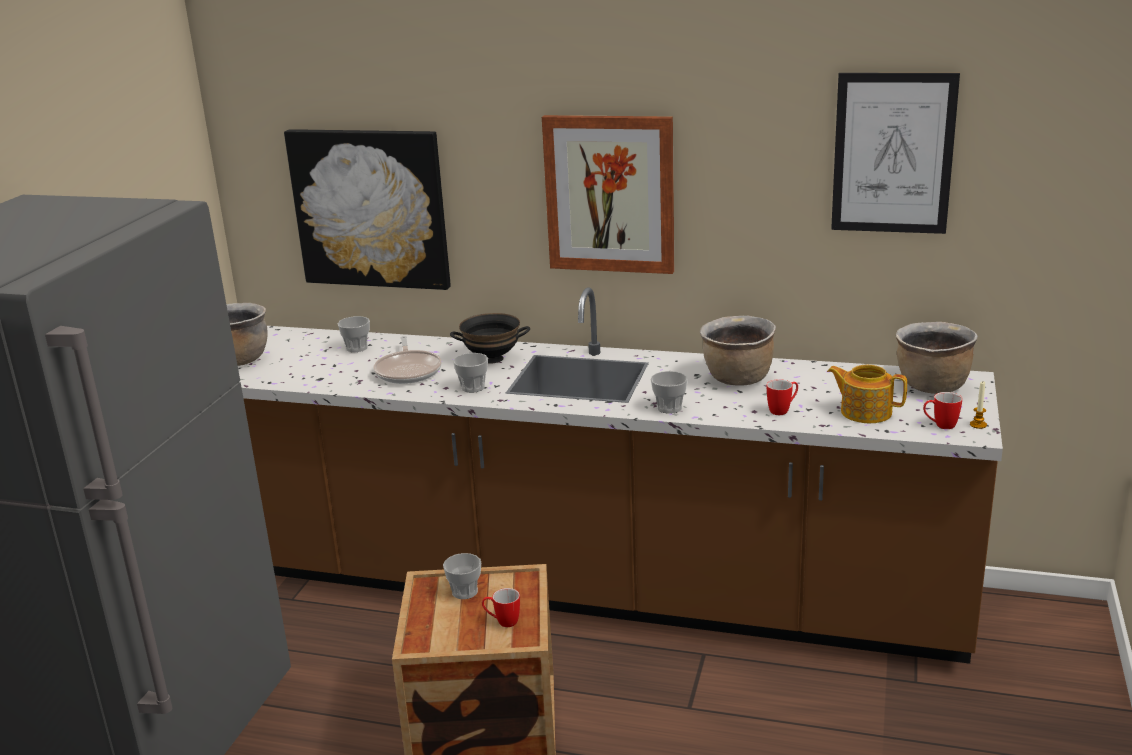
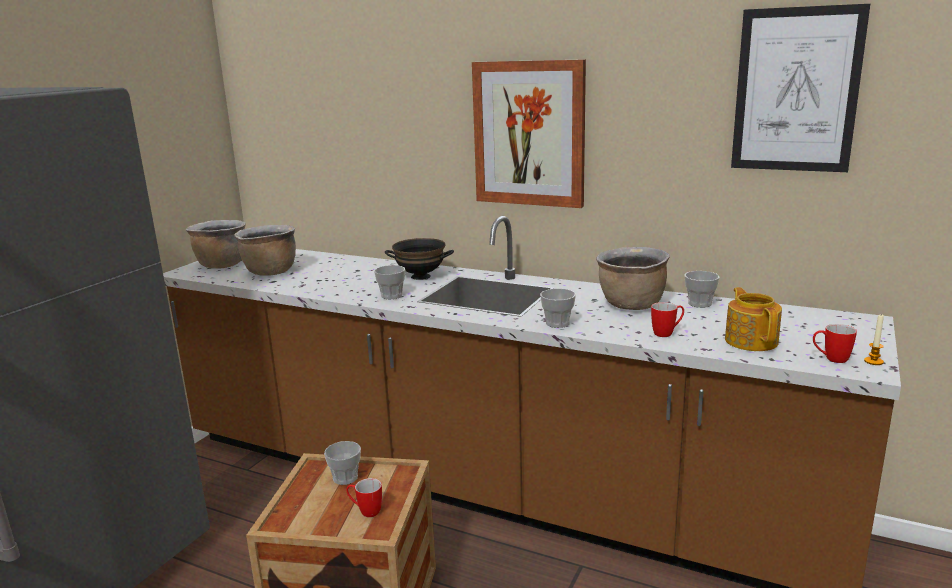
camera: 10 degrees right, 5 degrees down
(357, 348) = (317, 263): cup -> cup (699, 303)
(370, 208) = (338, 147): picture -> none
(408, 370) = (347, 280): frying pan -> none
(865, 412) = (751, 340): teapot -> teapot turned 45 degrees clockwise
(931, 386) = (825, 324): brown cooking pot -> brown cooking pot (270, 272)

